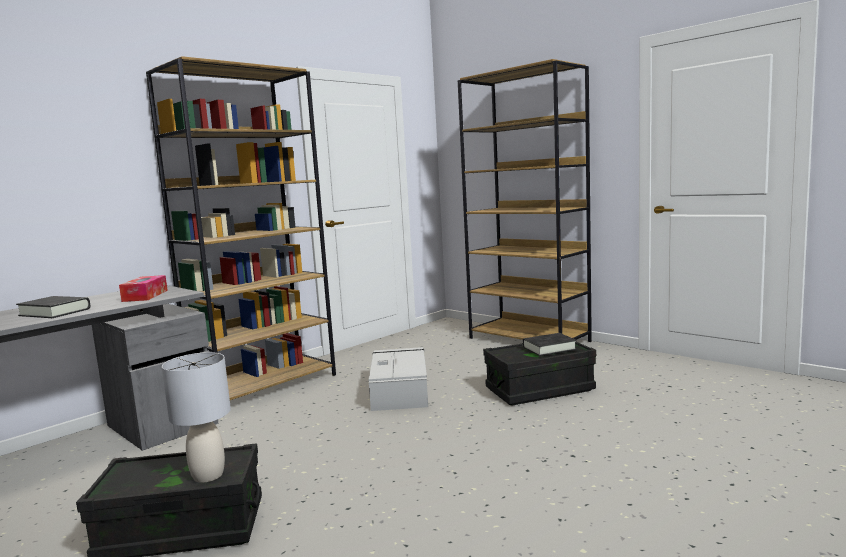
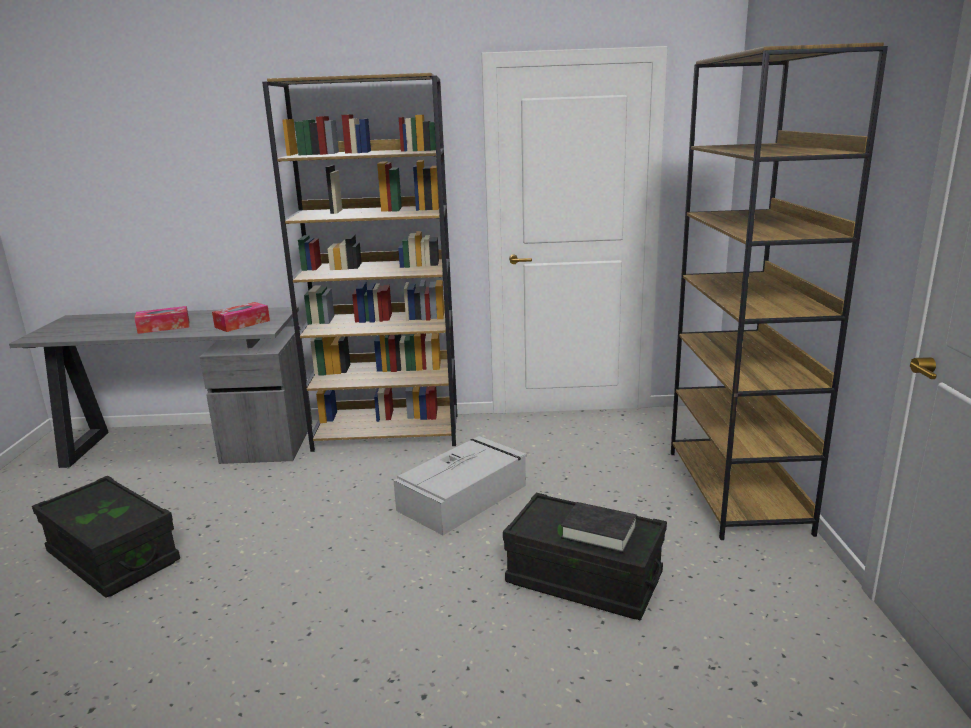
camera: 45 degrees right, 10 degrees up
(55, 312) = (164, 327): black book -> tissue box
(209, 475) = (103, 527): grey table lamp -> none

